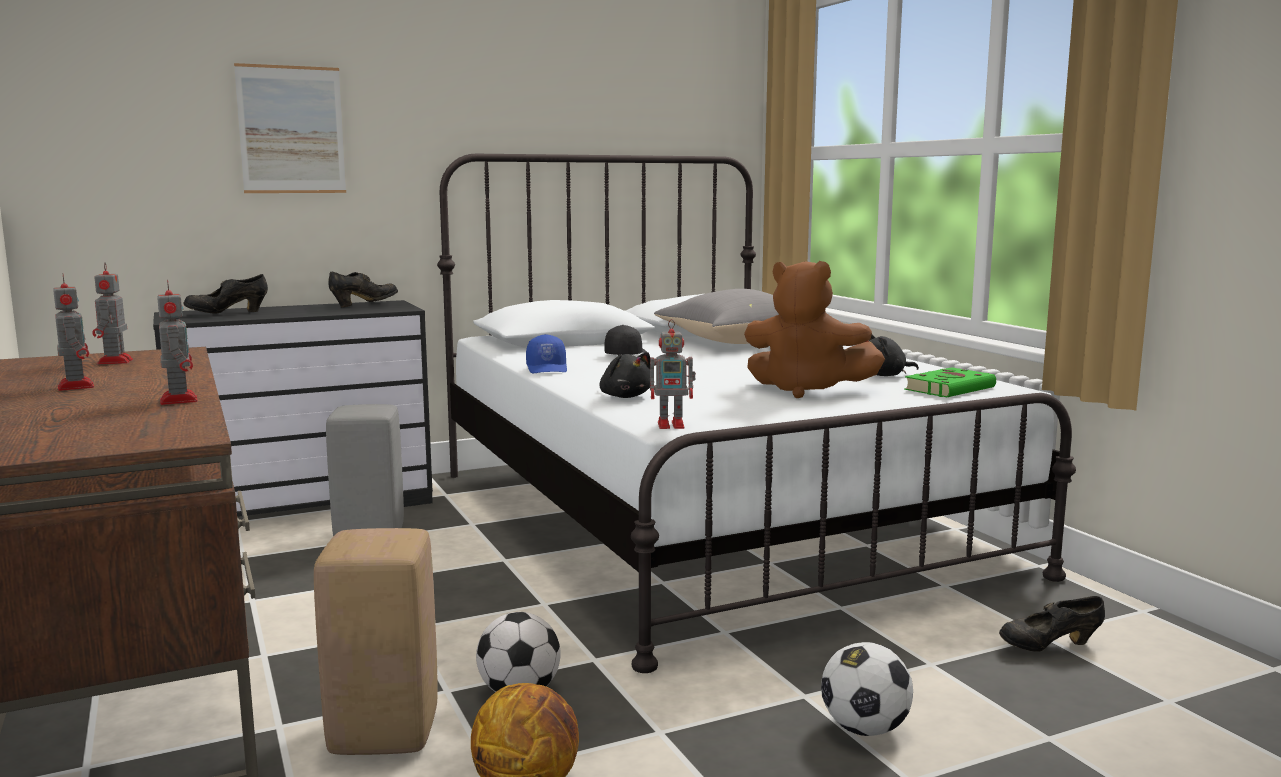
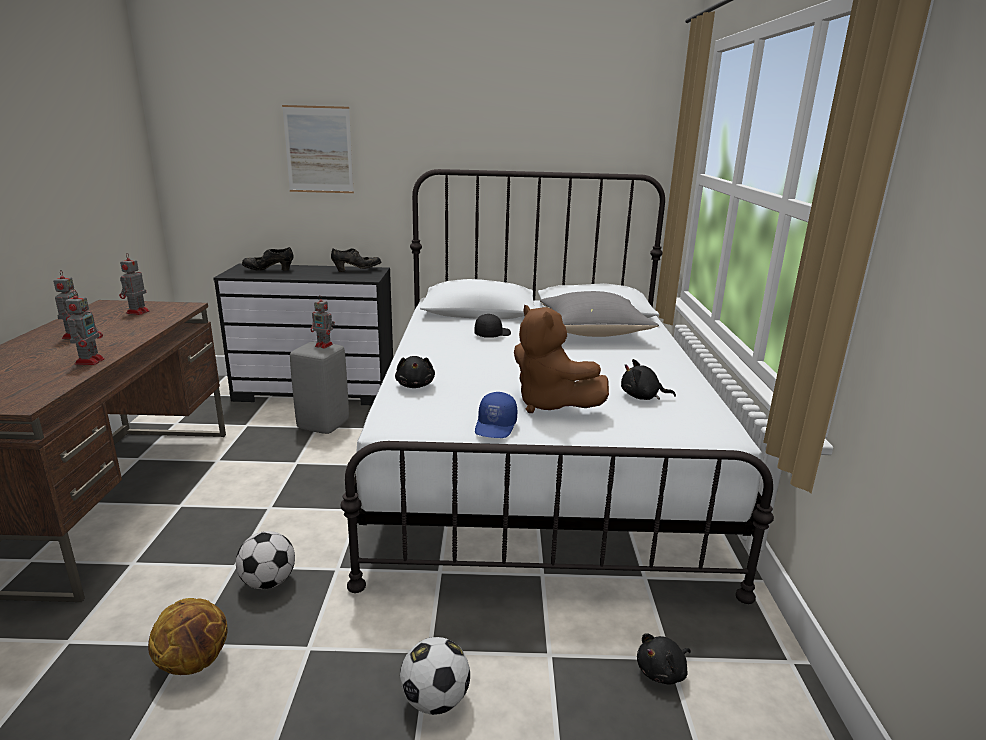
camera: 25 degrees right, 10 degrees up
(382, 732) = (171, 587): beige stool -> none
(548, 369) = (417, 342): blue cap -> blue cap (496, 426)
(672, 425) = (392, 427): toy robot -> toy robot (324, 345)
(951, 388) = (670, 427): green book -> none
(1049, 647) = (662, 672): black shoe -> black plush toy

